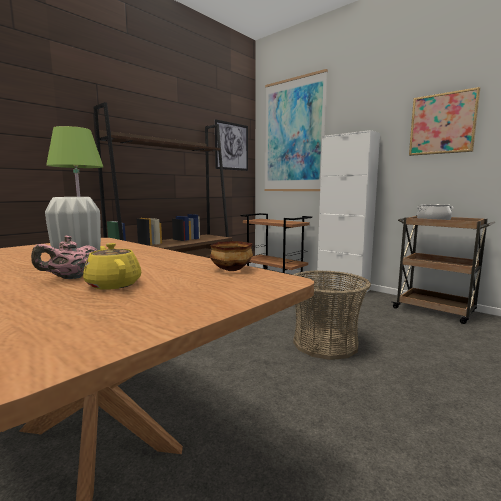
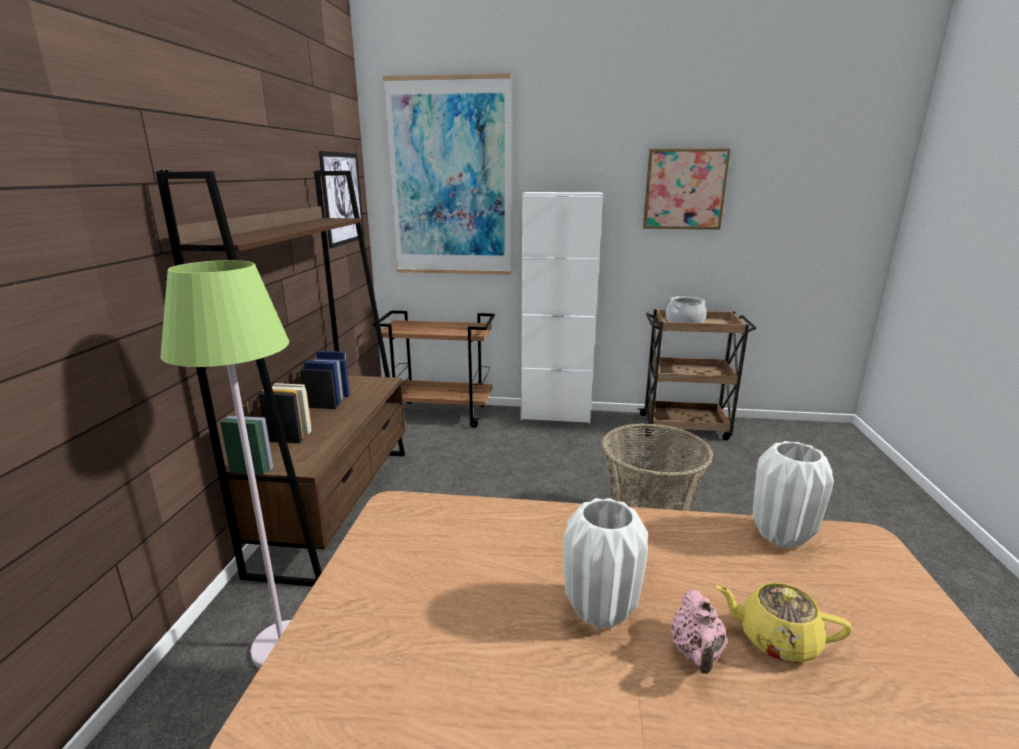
camera: 35 degrees left, 10 degrees up
(231, 269) = (780, 535): bowl -> white vase

